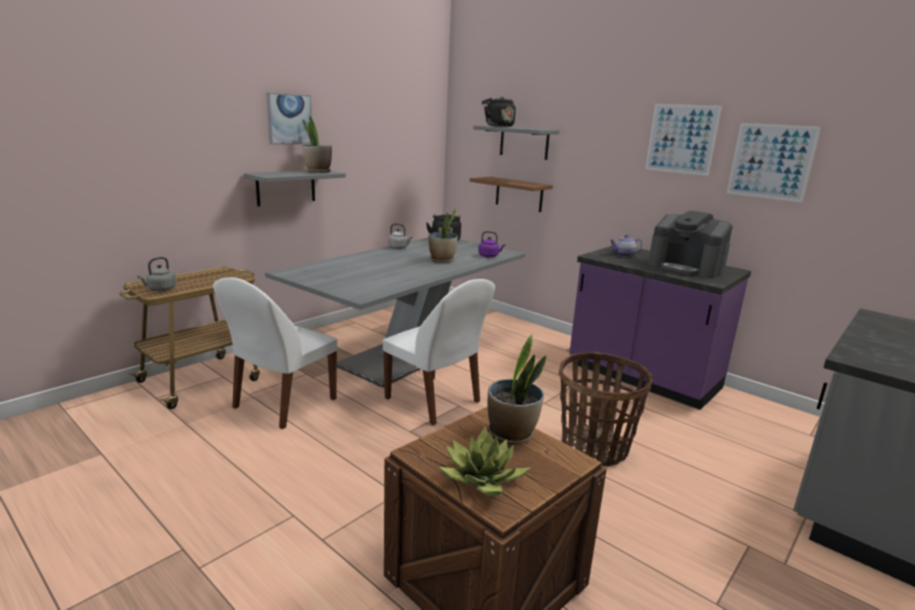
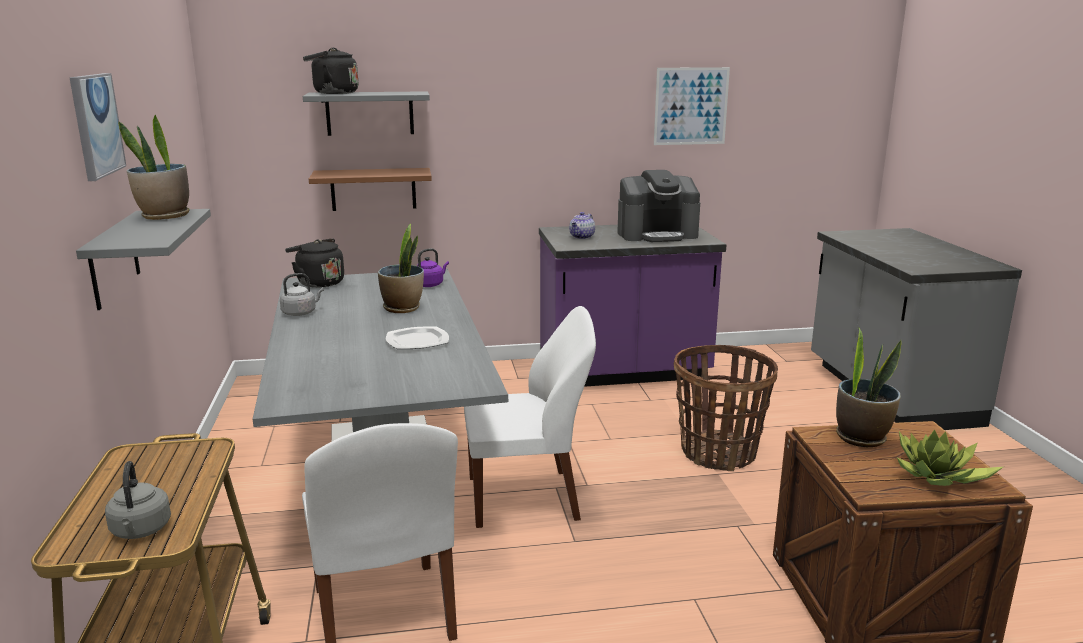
camera: 50 degrees left, 0 degrees up
(401, 273) = (418, 341): none -> plate
(681, 139) = (596, 90): picture -> none

